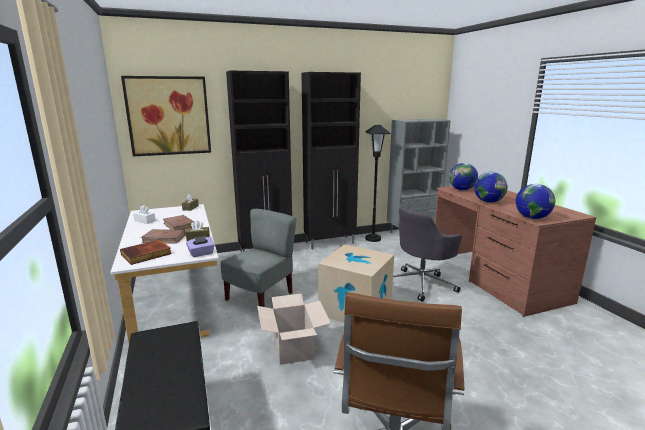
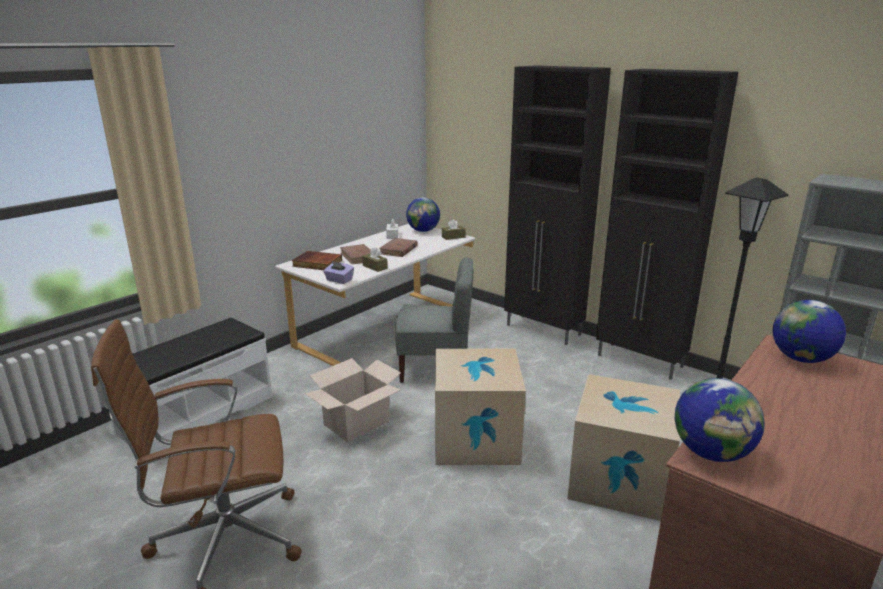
camera: 60 degrees right, 5 degrees up
(168, 116) = (470, 120): picture -> none
(422, 284) = (619, 480): grey office chair -> cardboard box
(488, 202) = (757, 395): globe -> globe (423, 231)

